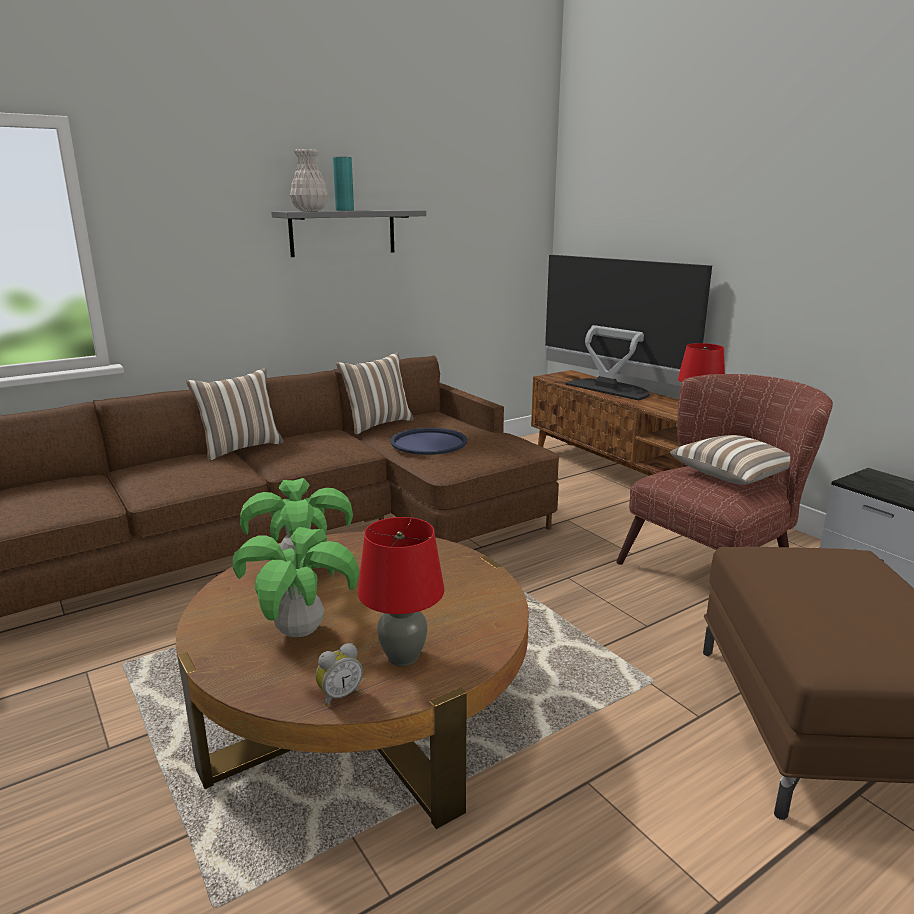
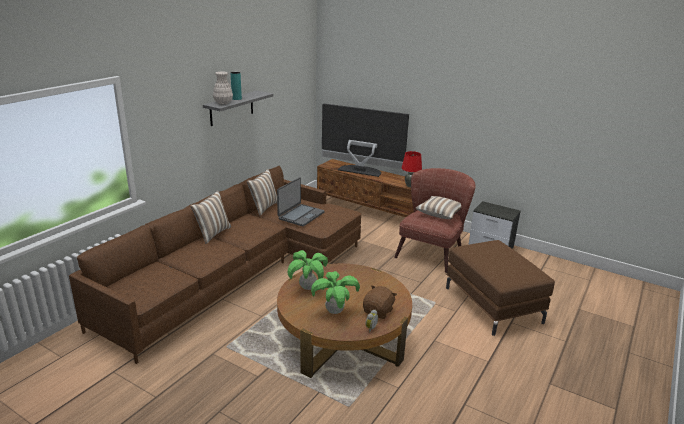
camera: 25 degrees left, 5 degrees up
(403, 657) = (378, 311): red table lamp -> brown plush toy
(428, 442) = (301, 215): blue tray -> laptop

